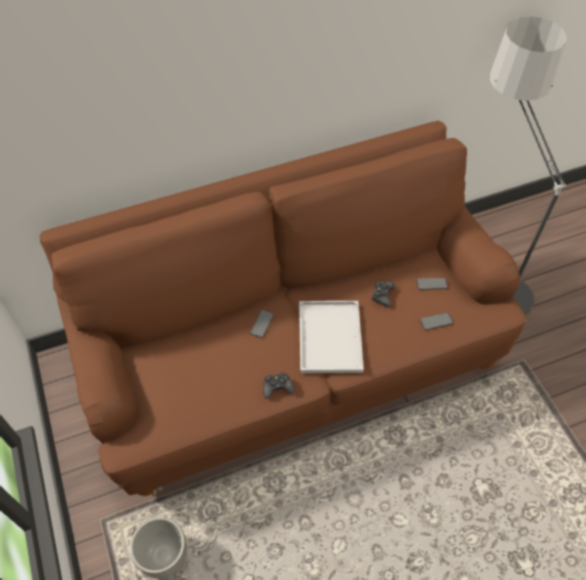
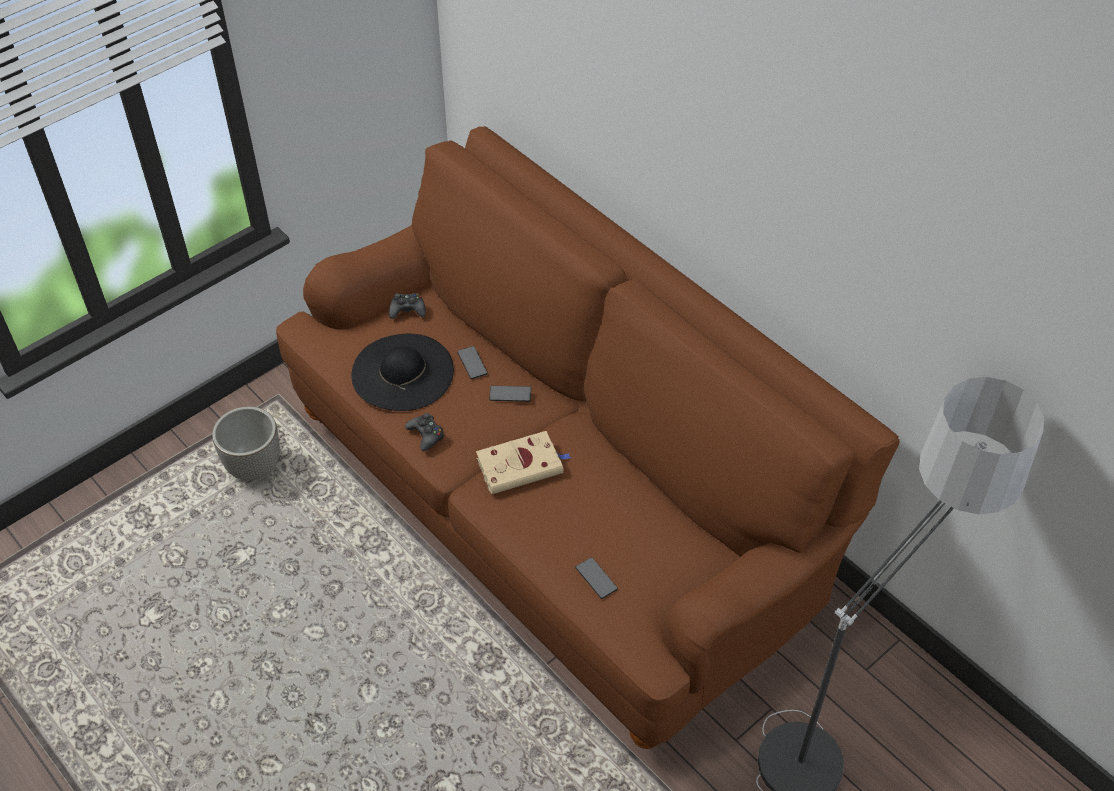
camera: 70 degrees right, 5 degrees down
(209, 386) = (402, 372): none -> black hat
(329, 335) = (522, 465): white tray -> beige book
(382, 295) = (613, 507): black game controller -> black game controller (407, 310)
(431, 284) = (661, 560): phone -> phone (472, 363)

